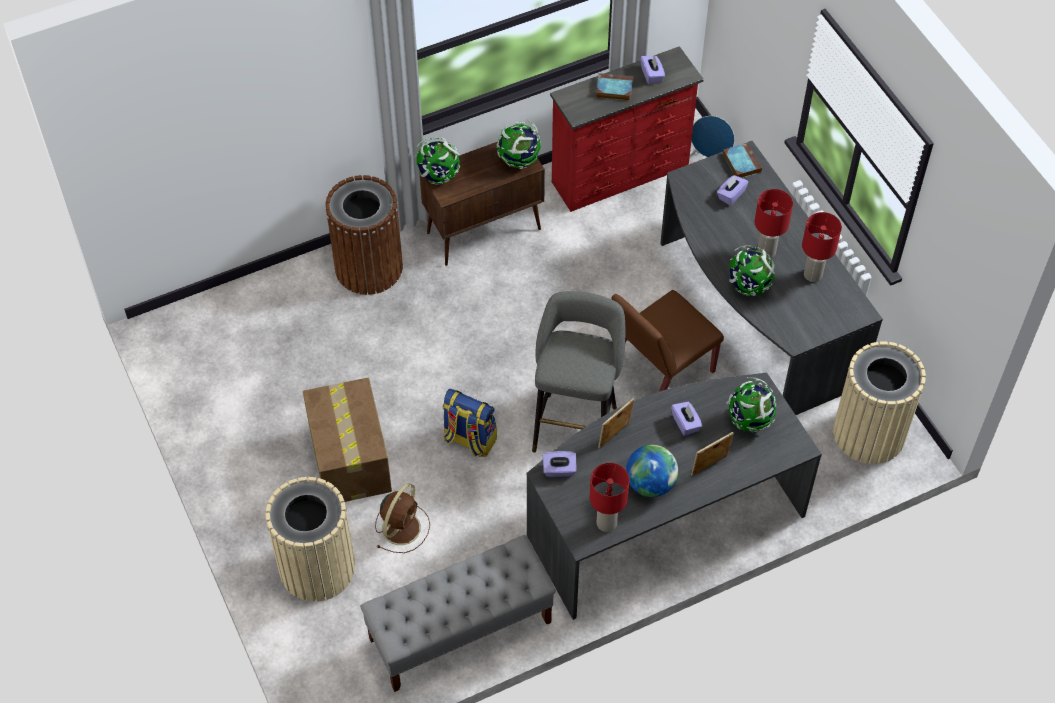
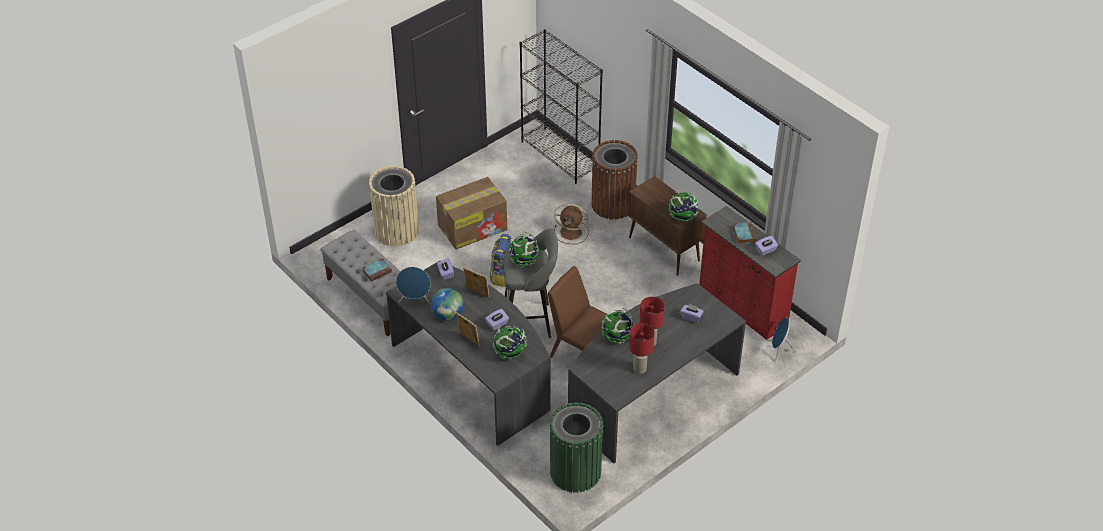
camera: 75 degrees right, 10 degrees down
(234, 307) = (560, 155): none -> black bookcase
(402, 526) = (433, 259): brown fan -> brown fan (572, 232)
(438, 176) = (653, 184): globe -> globe (524, 261)
(606, 522) = (415, 300): red table lamp -> blue speaker
(741, 163) = (722, 318): book -> book (377, 271)
(869, 433) = (575, 471): beige trash can -> green trash can

